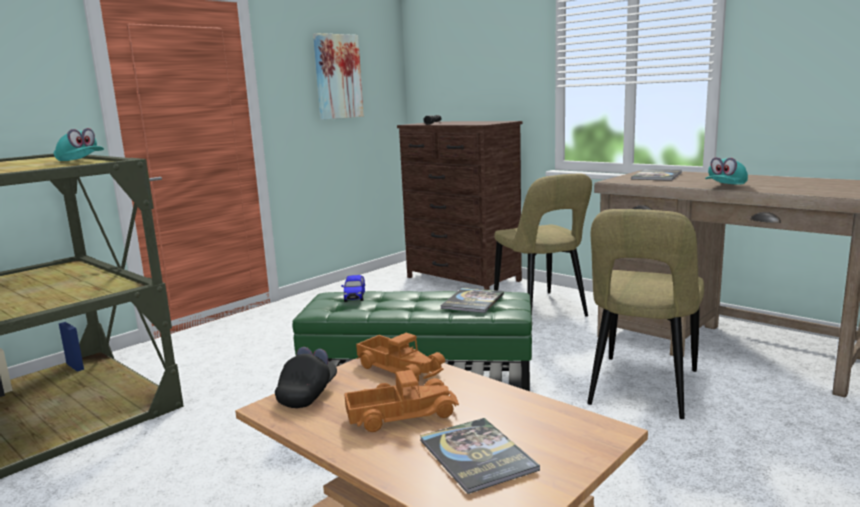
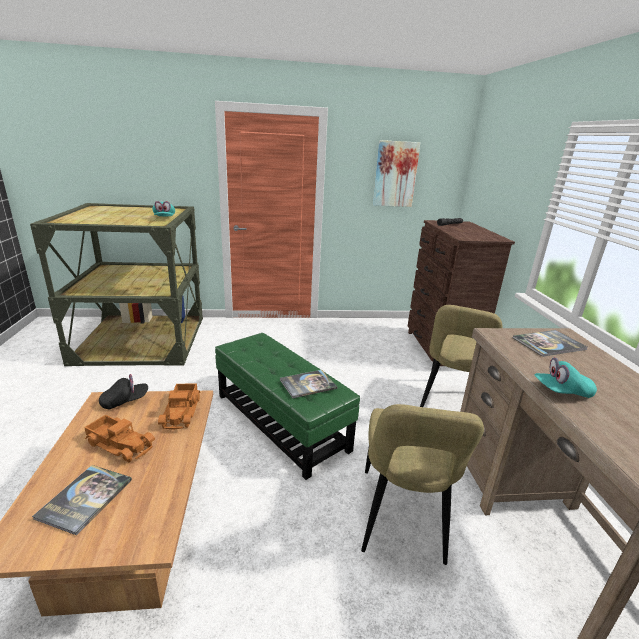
camera: 40 degrees right, 10 degrees up
(354, 296) = (265, 345): toy car -> none
(642, 390) = (401, 519): beige chair -> beige chair turned 60 degrees counterclockwise

